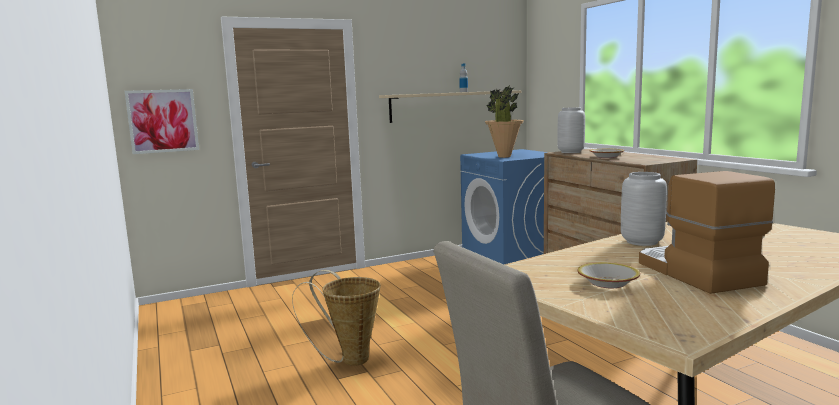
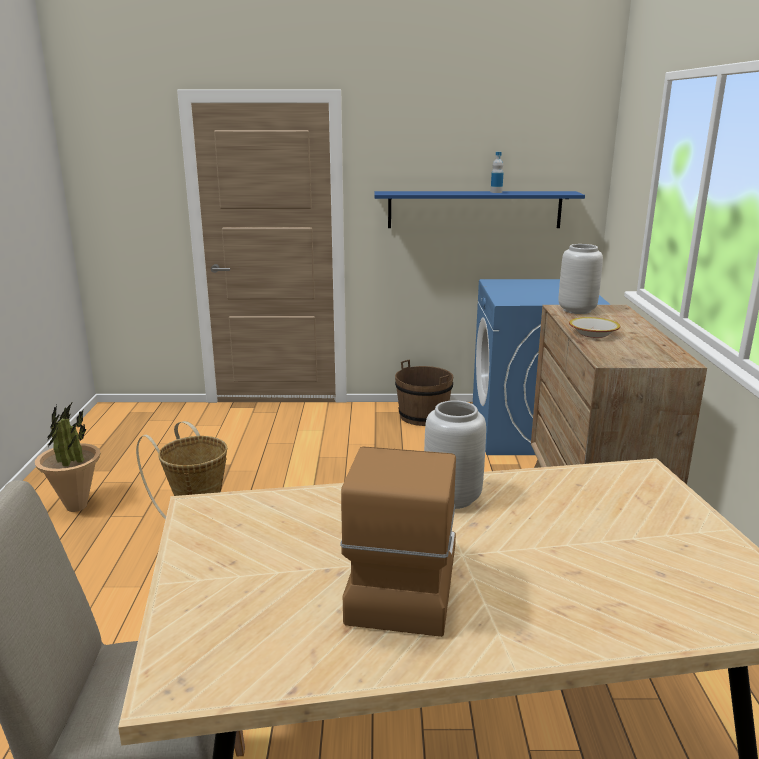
camera: 25 degrees right, 10 degrees up
(163, 121) = (116, 211): picture -> none
(433, 265) = (423, 416): none -> brown bucket
(447, 106) = (474, 209): beige shelf -> blue shelf
(504, 156) = (517, 295): potted plant -> potted plant (76, 506)
(608, 283) = (272, 562): bowl -> none

